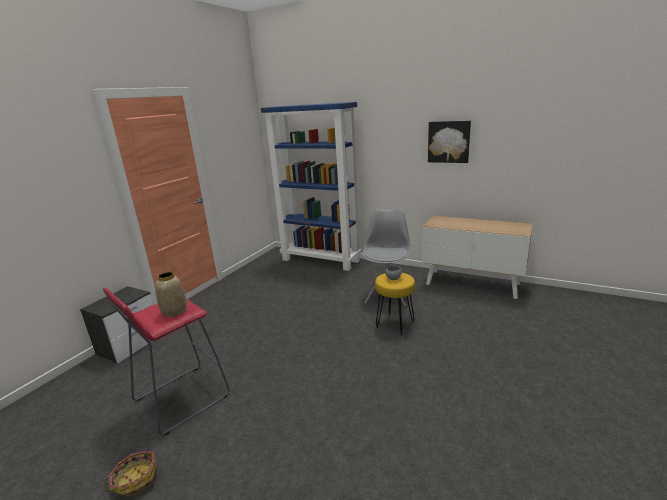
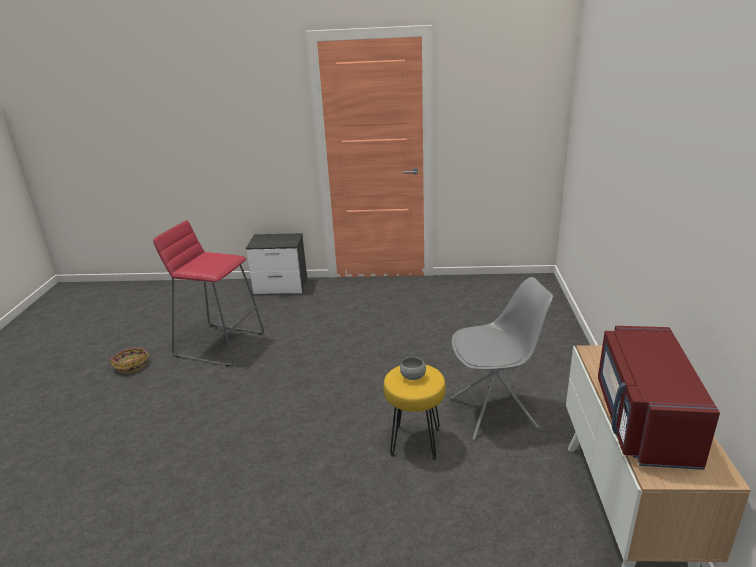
camera: 65 degrees right, 5 degrees up
(174, 311) = (209, 265): vase -> none
(321, 260) = (548, 321): blue bookcase -> none
(449, 141) = (699, 210): picture -> none
(488, 227) = (643, 421): none -> red microwave

